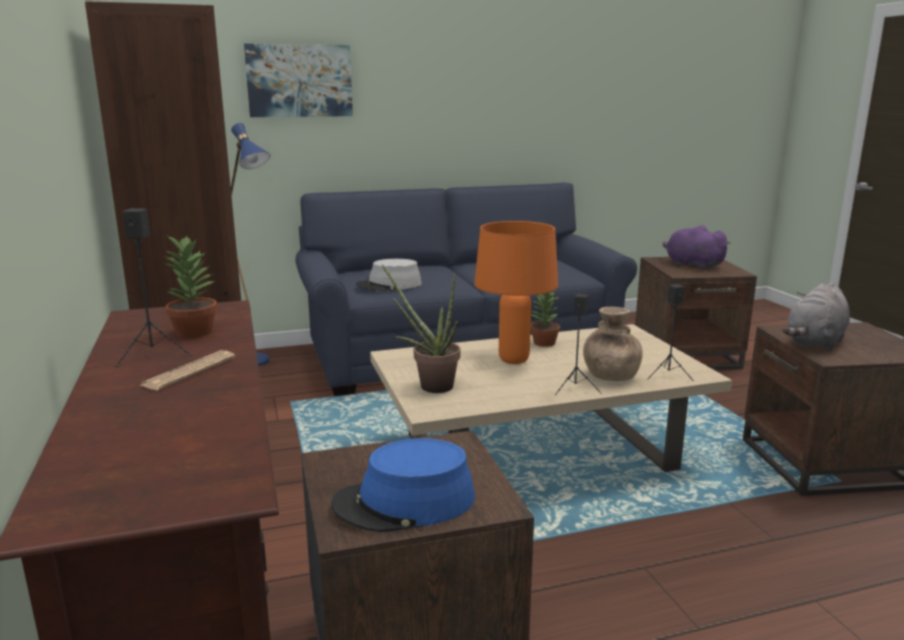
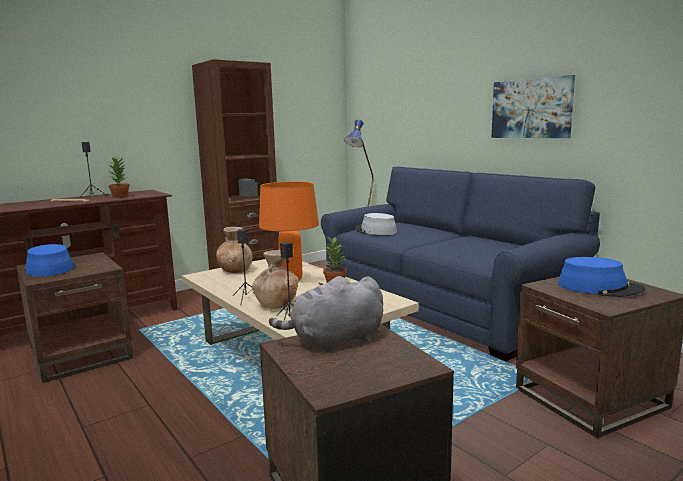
camera: 70 degrees right, 5 degrees down
(299, 81) = (410, 92): picture -> picture (531, 108)
(429, 385) = (236, 271): potted plant -> brown vase
(691, 265) = (599, 287): purple plush toy -> blue hat
(815, 342) = (334, 340): grey plush toy -> grey plush toy turned 45 degrees counterclockwise

